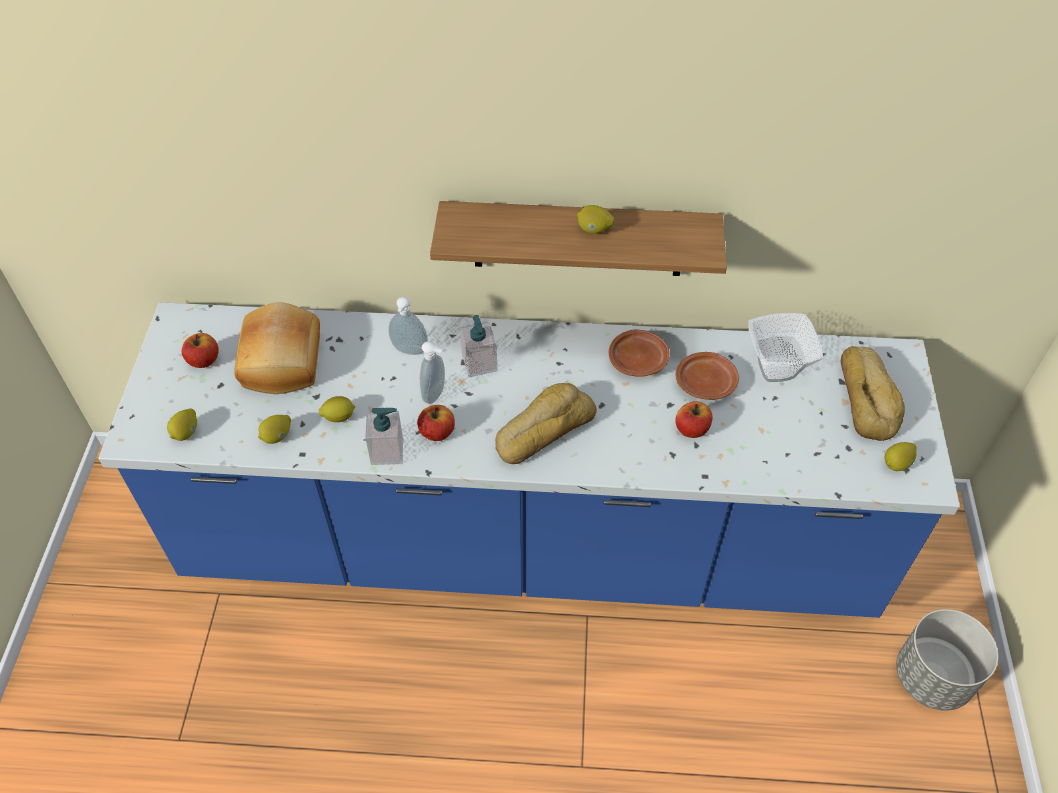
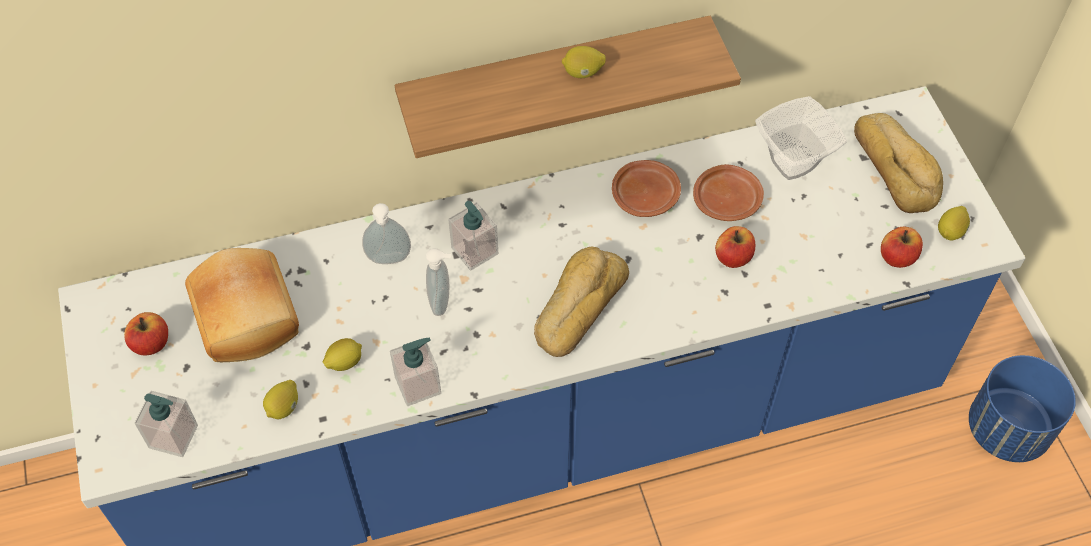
camera: 20 degrees left, 5 degrees up
(186, 432) = (174, 436): lemon -> soap dispenser
(437, 432) = (463, 345): apple -> apple (897, 257)
(932, 678) = (1007, 430): grey planter -> blue planter

